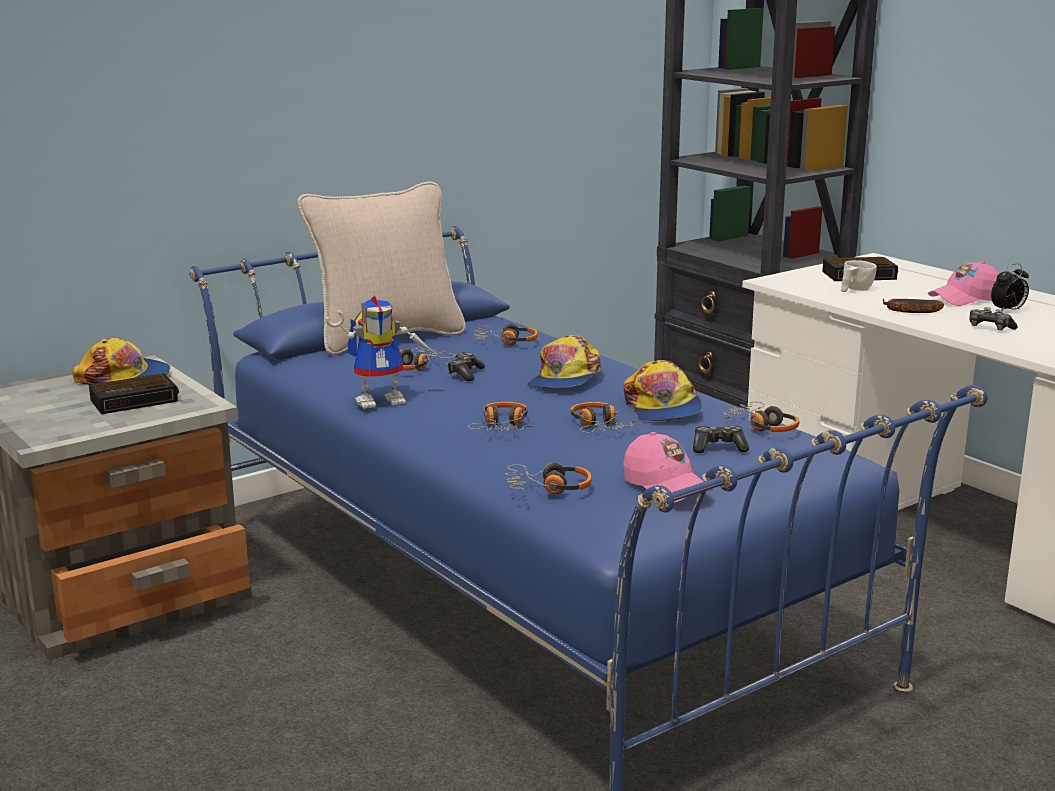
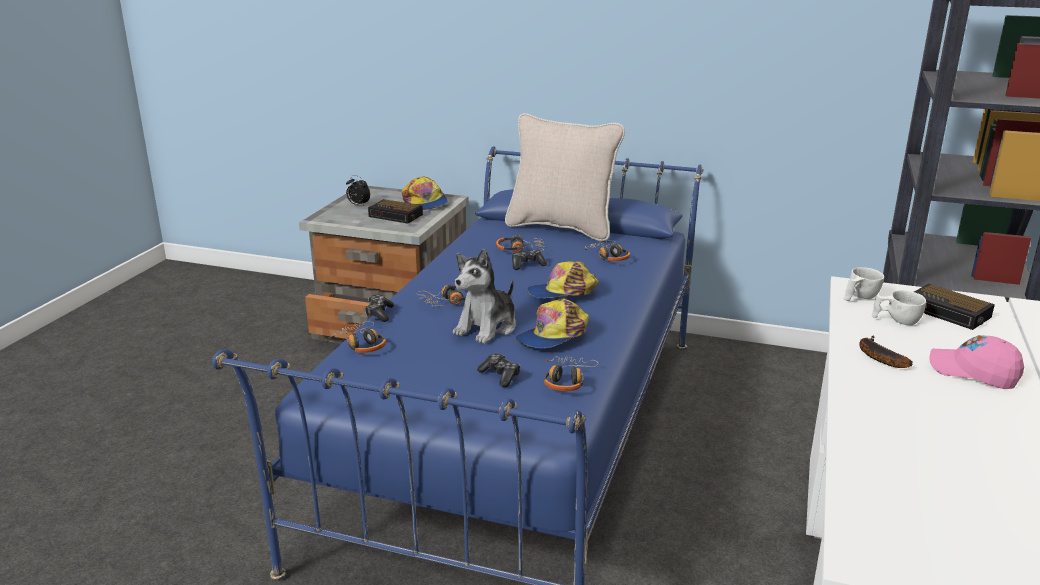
camera: 55 degrees right, 5 degrees up
(382, 399) = (452, 260): toy robot -> none
(599, 426) = (487, 327): headphones -> plush toy
(666, 486) = (404, 378): pink cap -> none
(797, 286) = (858, 297): none -> white cup
(989, 328) = (897, 403): game controller -> game controller (379, 314)
(1008, 311) = (978, 401): alarm clock -> alarm clock (358, 205)

